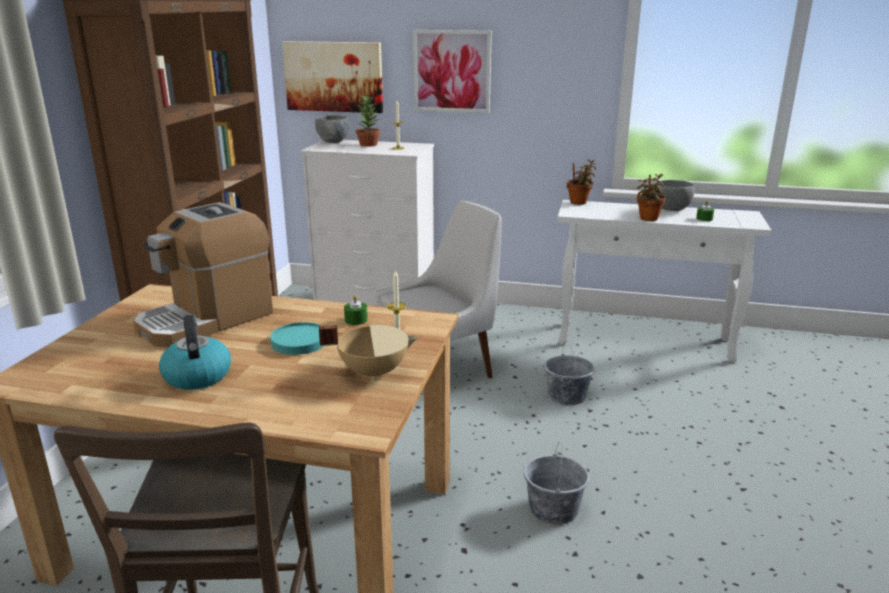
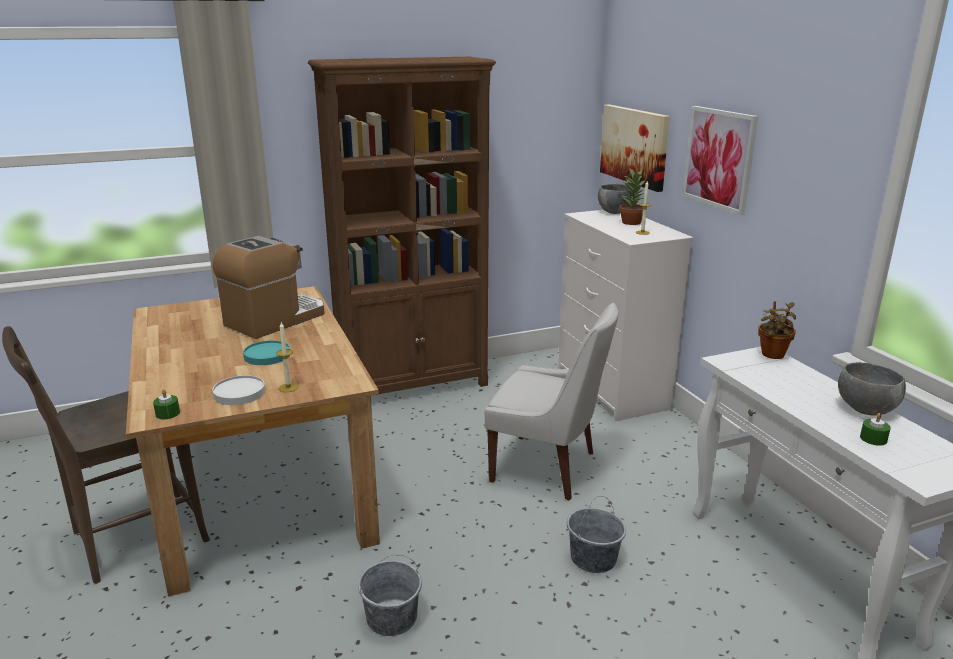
camera: 55 degrees right, 0 degrees up
(197, 375) = (192, 347): kettle -> none
(207, 319) = (275, 320): coffee machine -> coffee machine turned 120 degrees clockwise
(356, 320) = (323, 359): green candle -> green candle (167, 413)
(373, 372) = (239, 393): beige cooking pot -> white plate
(648, 219) = (792, 405): potted plant -> none

